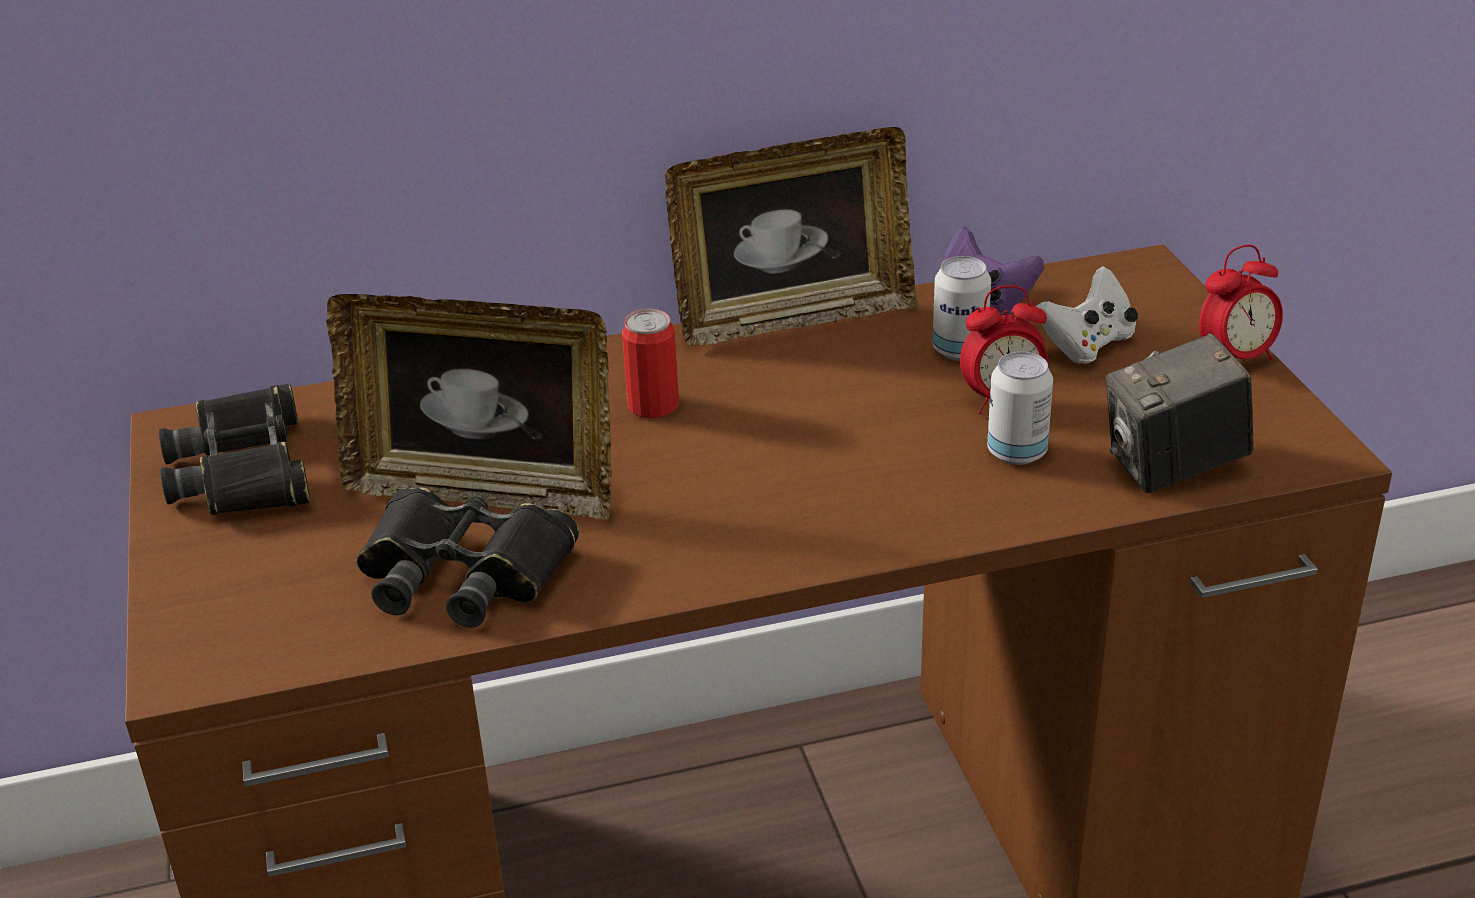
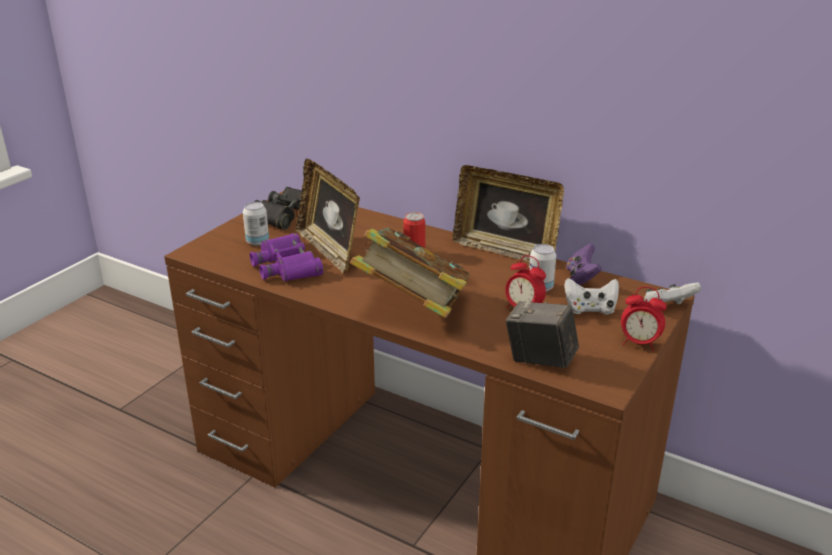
camera: 45 degrees right, 5 degrees down
(463, 572) = (287, 266): black binoculars -> purple binoculars
(845, 507) = (412, 309): none -> book
(1016, 452) = (496, 325): can -> can (257, 242)
(1169, 282) = (667, 307): none -> white game controller

